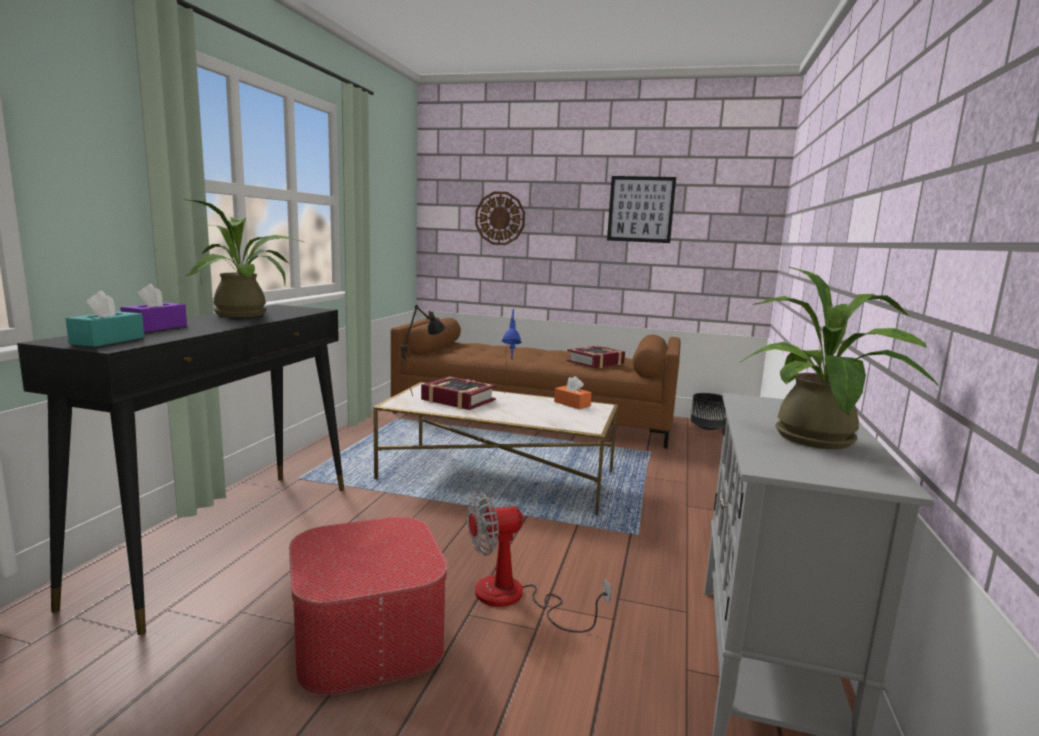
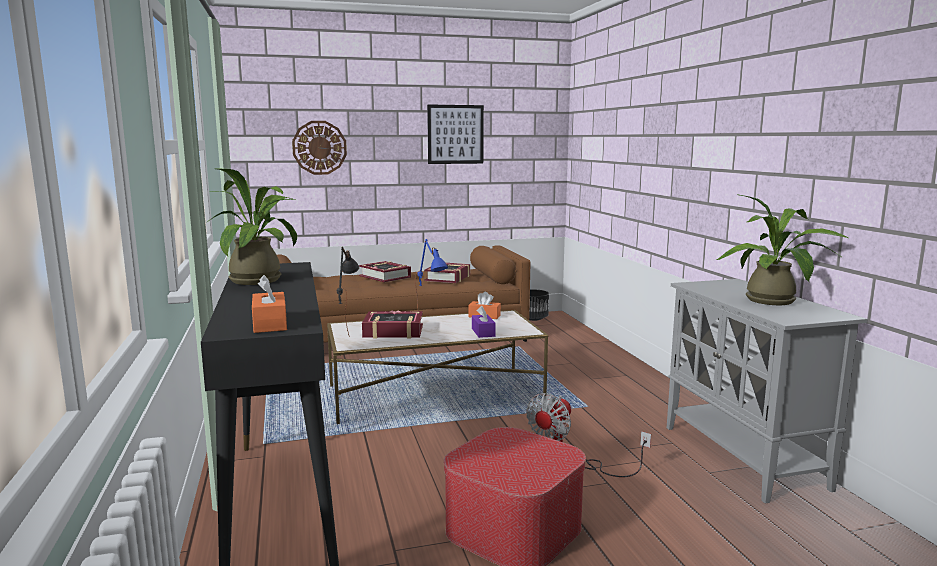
camera: 30 degrees left, 0 degrees up
(108, 340) = (270, 323): turquoise tissue box -> orange tissue box
(155, 327) = (248, 305): purple tissue box -> purple tissue box (483, 332)
(538, 352) = (385, 276): none -> book

